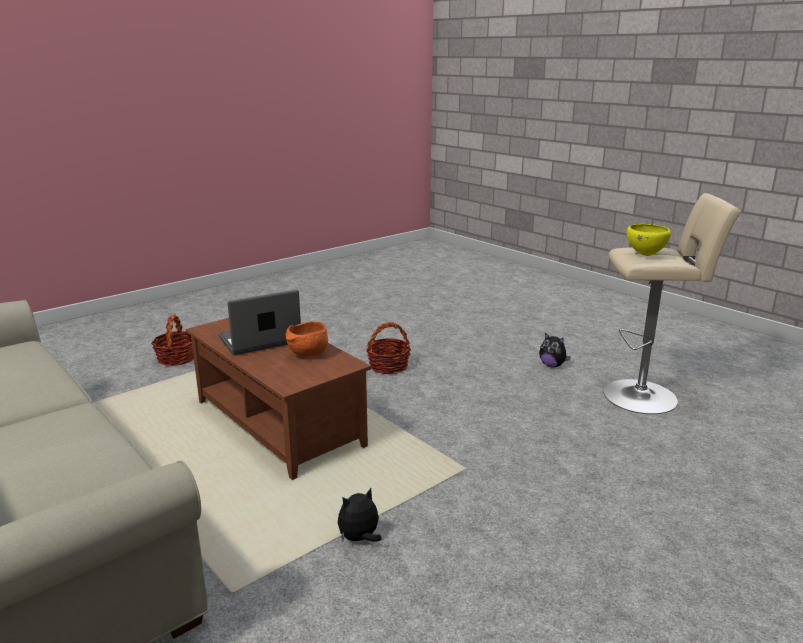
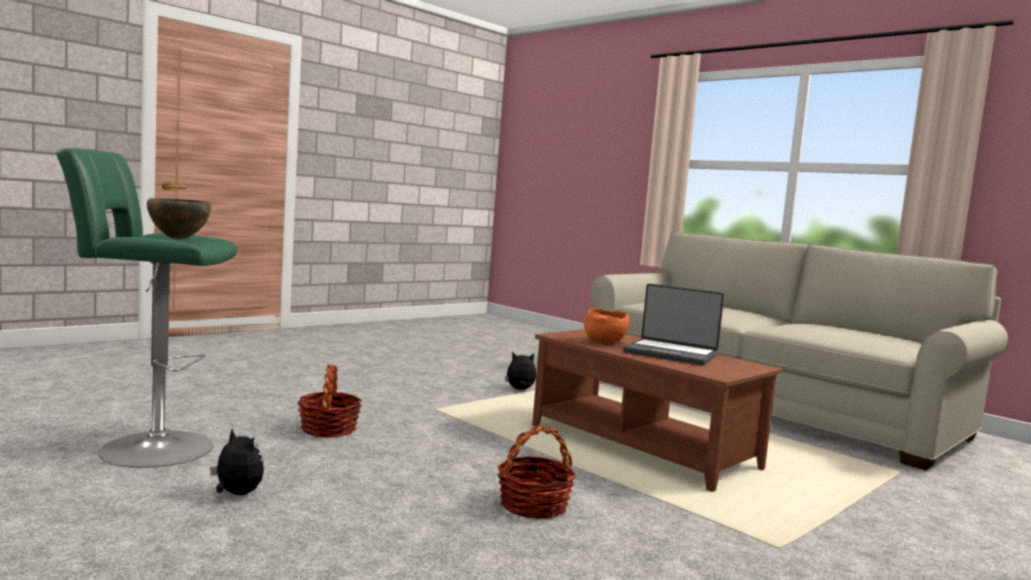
camera: 175 degrees right, 15 degrees down
(177, 358) = (915, 535): basket -> basket (328, 429)
(260, 340) = (671, 353): laptop -> laptop turned 60 degrees clockwise
(359, 539) = (520, 390): plush toy -> plush toy turned 150 degrees counterclockwise
(645, 255) = (177, 239): yellow bowl -> brown bowl
(645, 396) = (148, 448): beige stool -> green stool

